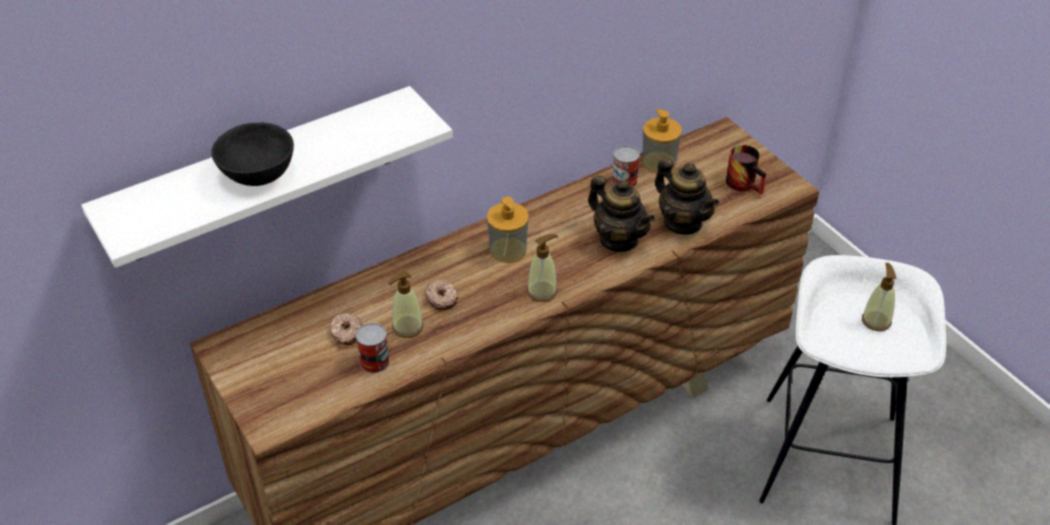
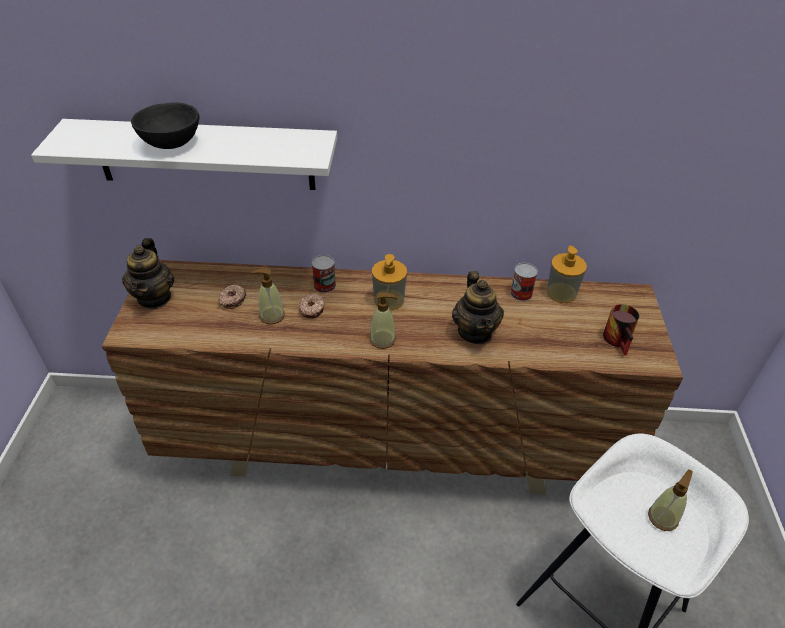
camera: 35 degrees right, 0 degrees up
(374, 362) = (228, 327): can -> can (324, 285)
(682, 222) = (538, 344): teapot -> teapot (155, 297)

